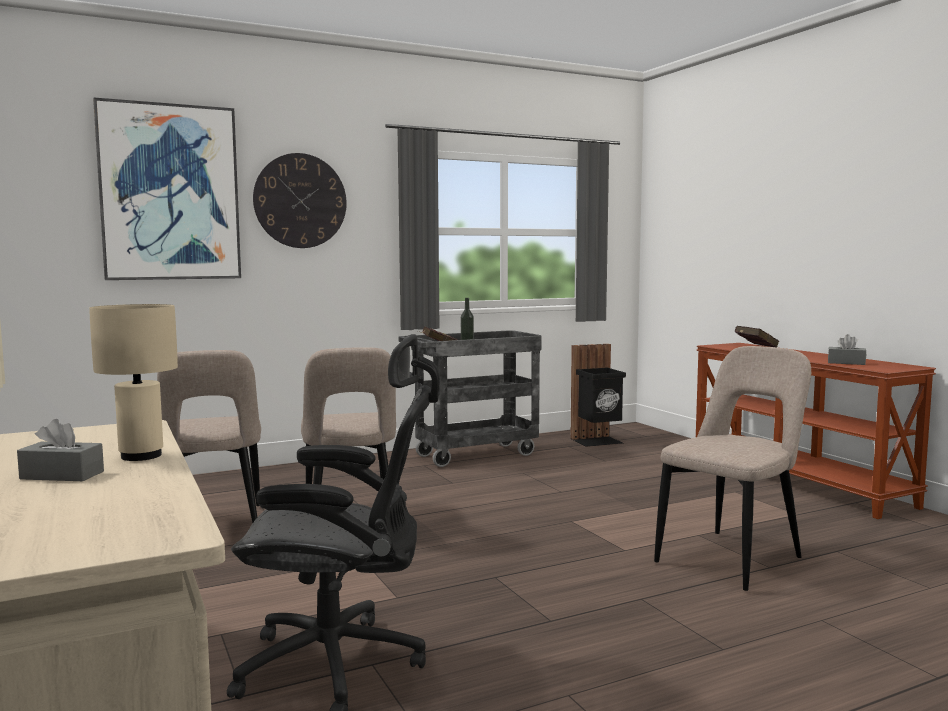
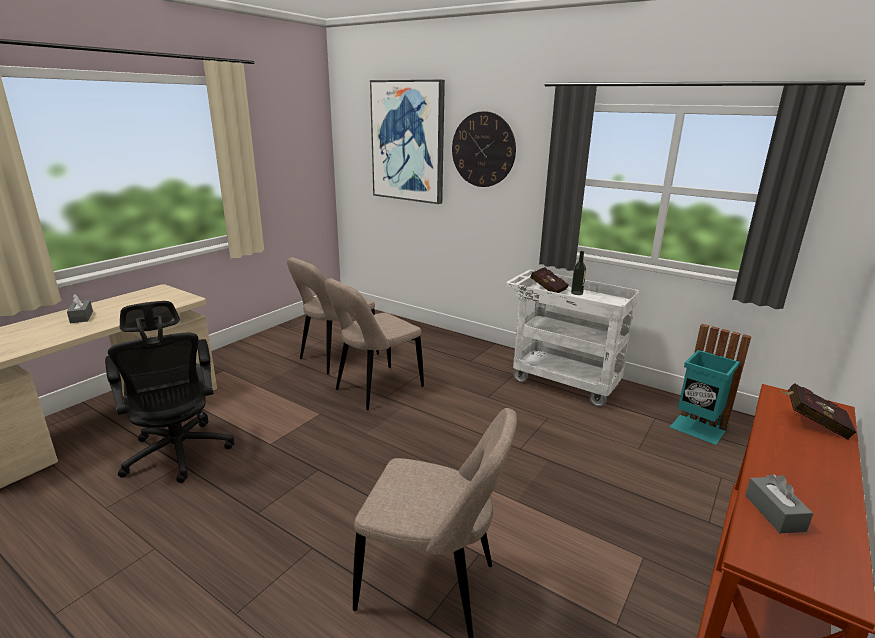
camera: 60 degrees right, 15 degrees up
(140, 456) = (118, 318): beige table lamp -> none
(471, 456) = (560, 384): black cart -> white cart
(598, 441) = (697, 429): black trash can -> turquoise trash can

